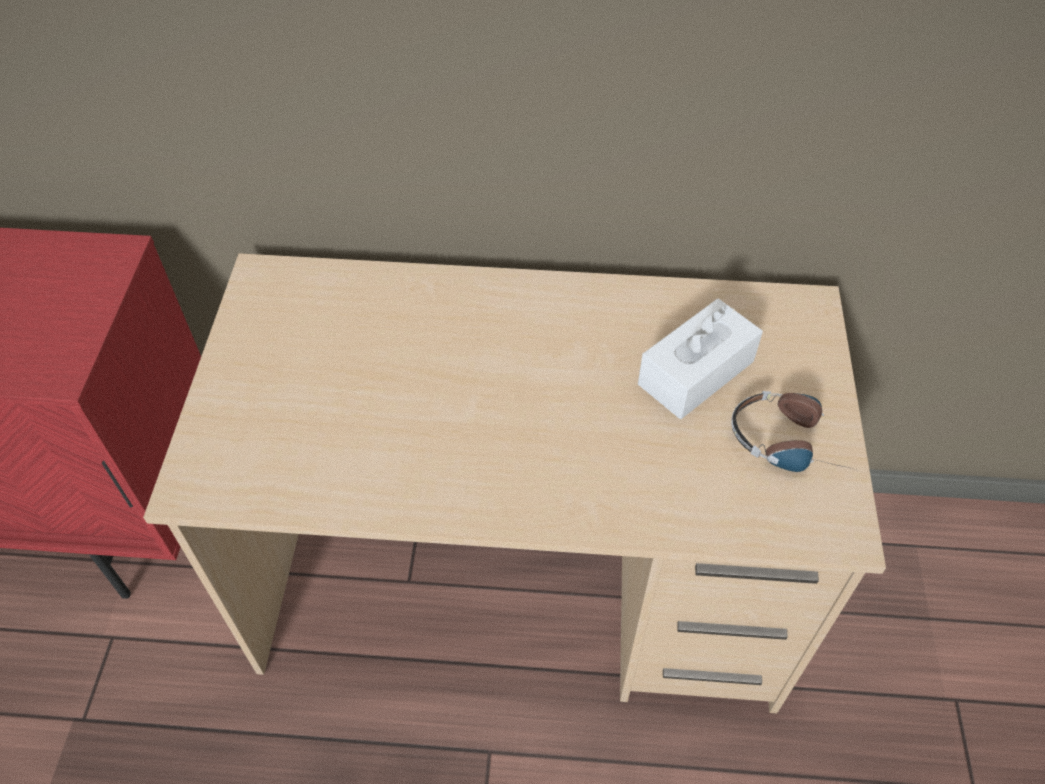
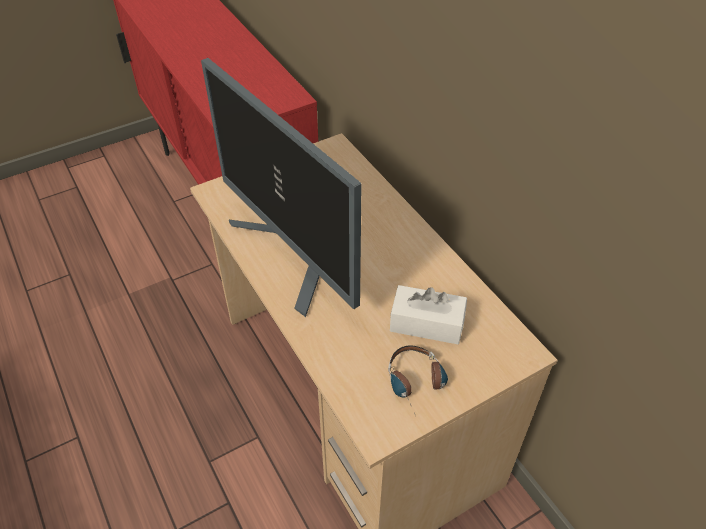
camera: 55 degrees right, 5 degrees down
(446, 452) = (294, 256): none -> monitor

